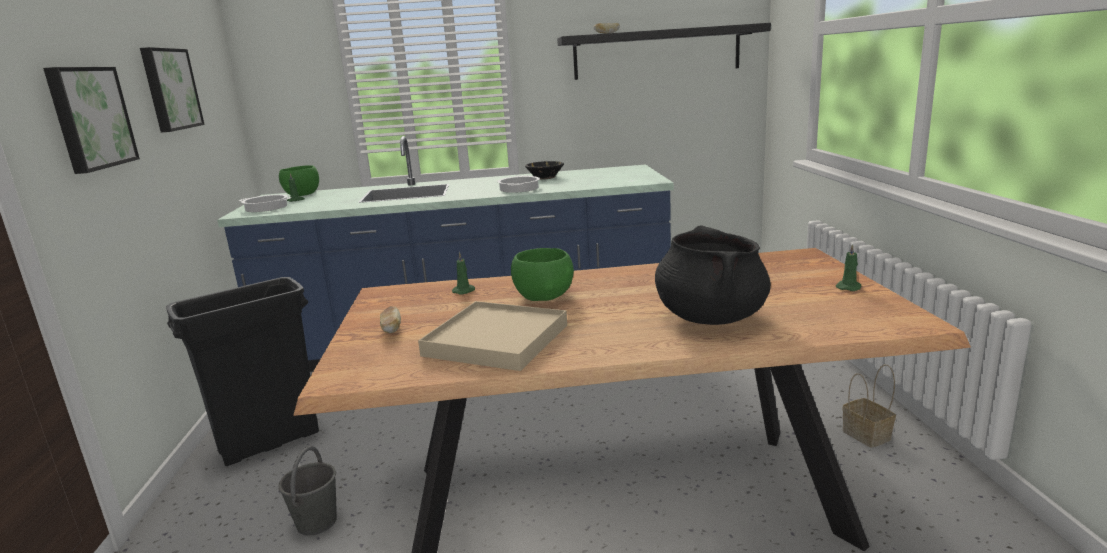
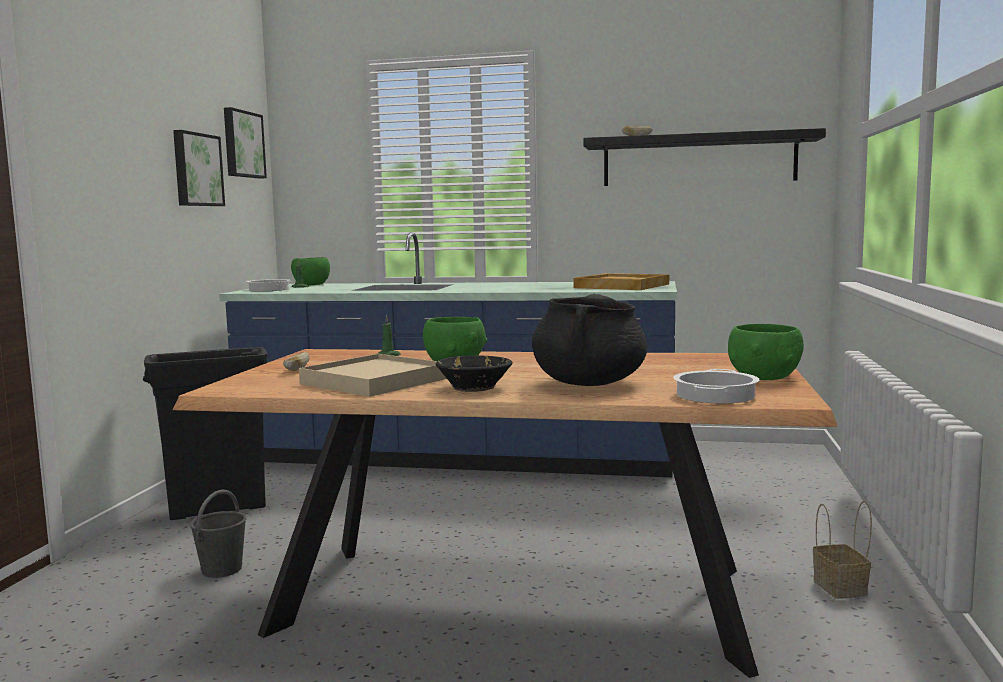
camera: 15 degrees right, 10 degrees down
(89, 118) = (111, 180): picture -> picture (242, 144)
(519, 188) = (513, 289): cooking pot -> cooking pot (716, 395)
(545, 177) = (553, 284): black bowl -> black bowl (475, 388)
(611, 176) = (621, 286): none -> beige tray
(849, 287) = (765, 377): green candle -> green bowl

